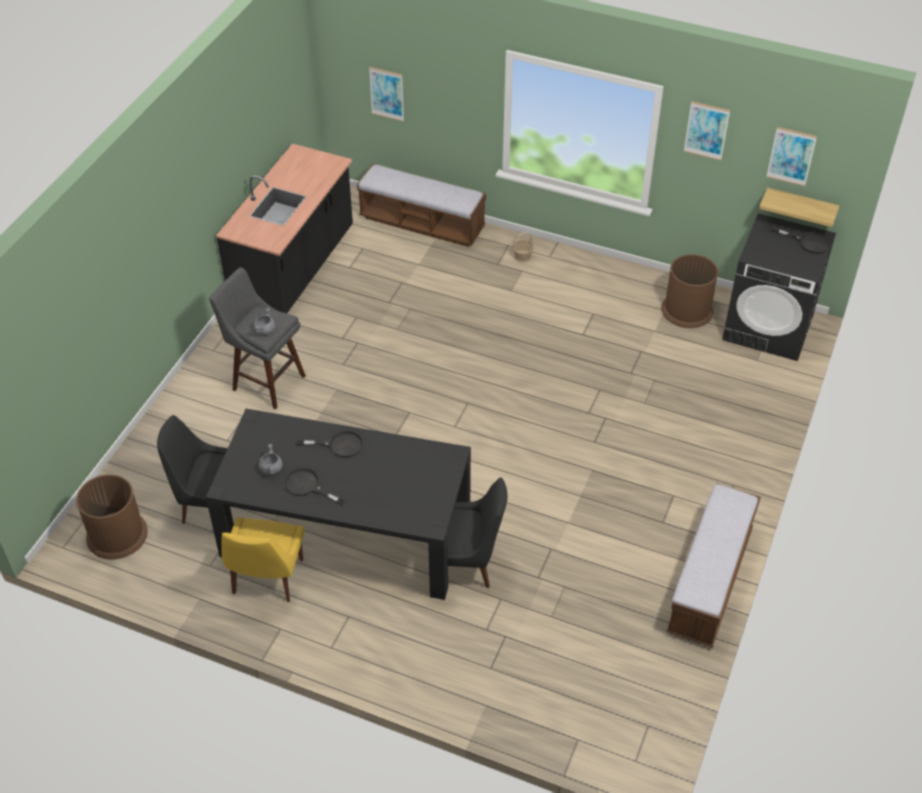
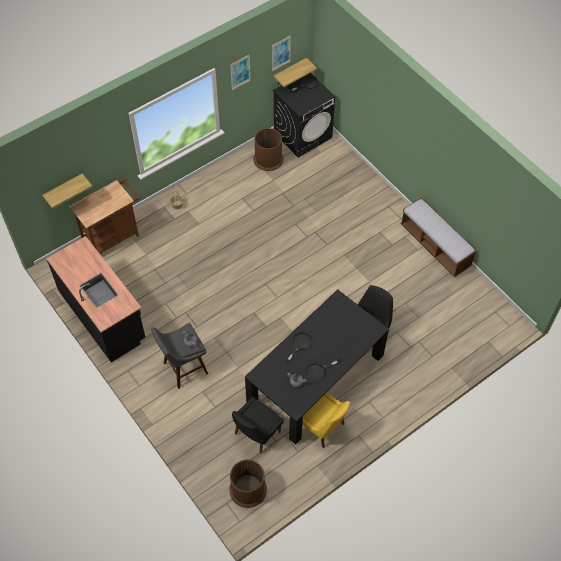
camera: 60 degrees left, 10 degrees up
(387, 94) = (64, 189): picture -> shelf
(422, 223) = (114, 236): bench -> brown cart

